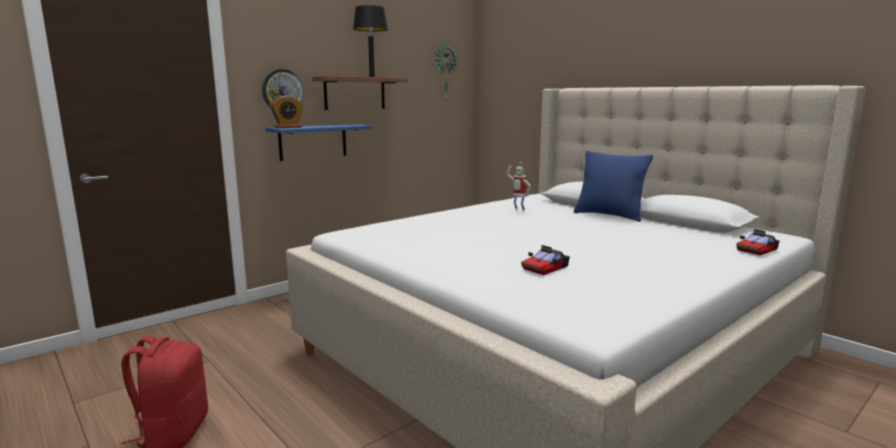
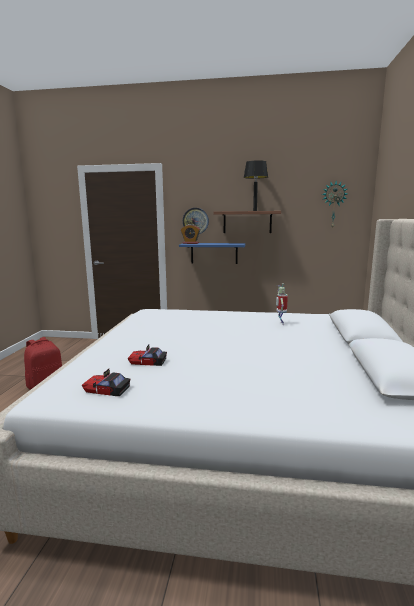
camera: 50 degrees right, 0 degrees up
(609, 215) = (337, 346): blue pillow -> none
(757, 250) = (348, 422): toy car -> toy car (107, 389)

